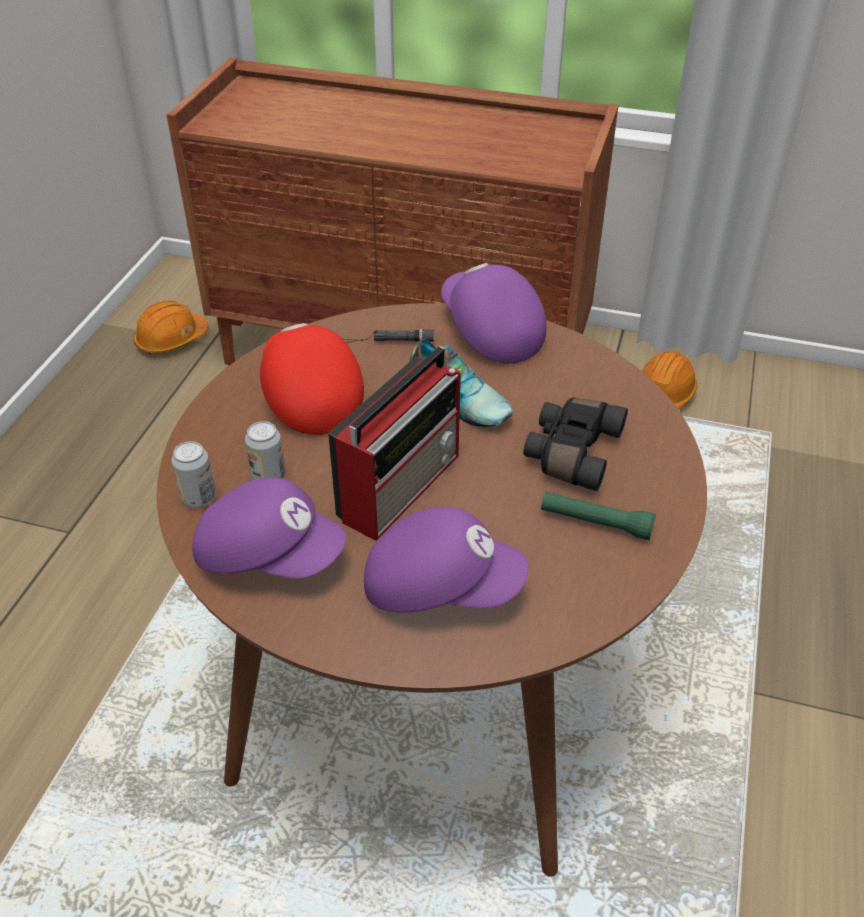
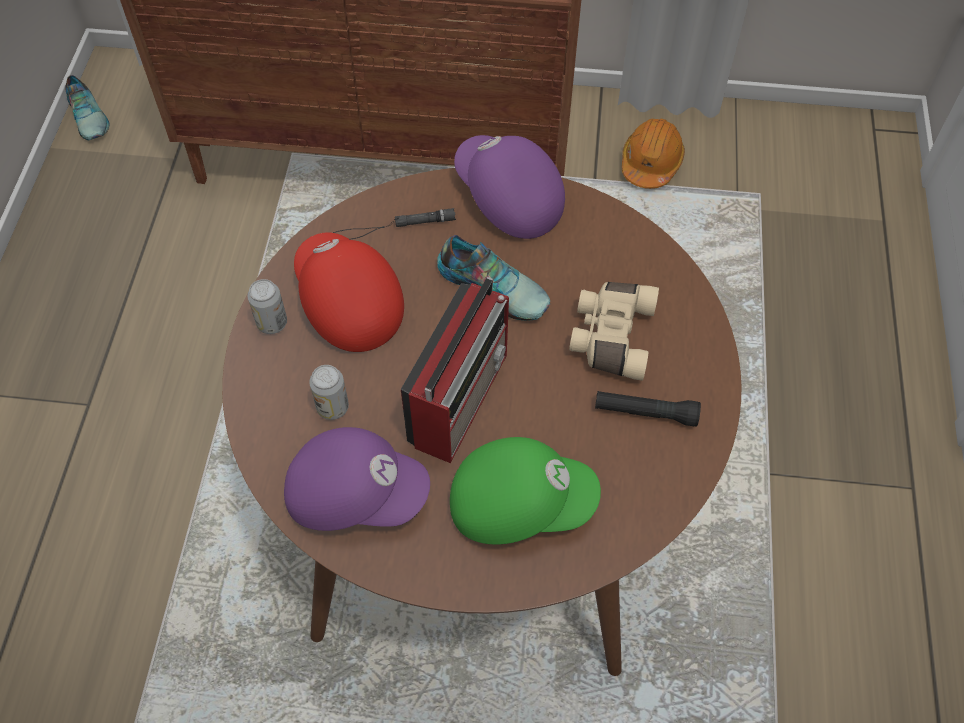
camera: 10 degrees left, 15 degrees up
(145, 304) = (89, 116): none -> shoe
(171, 340) = (131, 160): orange hard hat -> none
(198, 498) = (272, 441): can -> can (272, 323)
(441, 585) = (519, 502): purple cap -> green cap
(570, 452) = (610, 336): black binoculars -> beige binoculars
(595, 523) = (645, 413): green flashlight -> black flashlight

